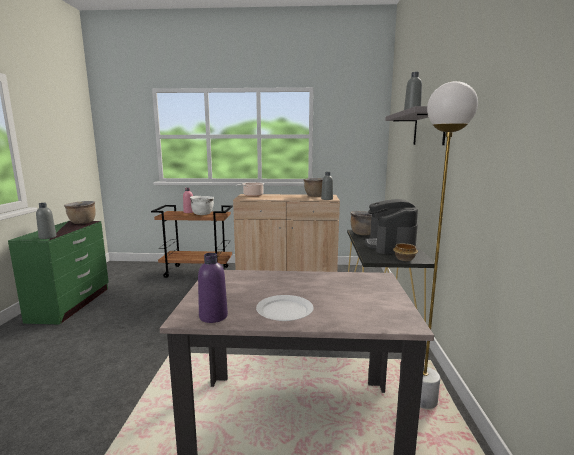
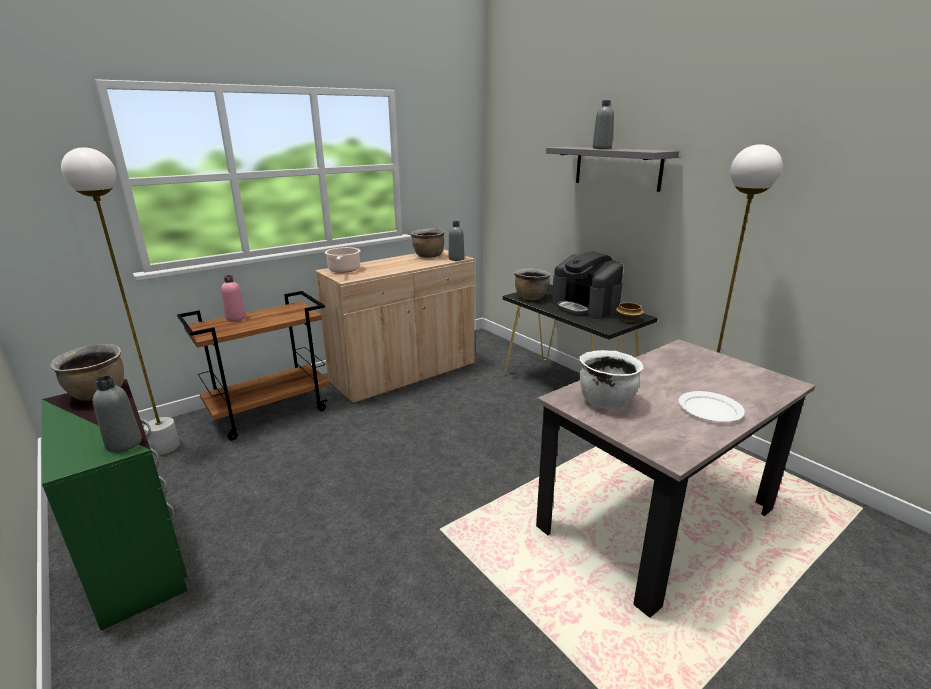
camera: 40 degrees left, 10 degrees up
(141, 271) = (165, 447): none -> white floor lamp
(203, 214) = (271, 316): white cooking pot -> white cooking pot (605, 401)
(213, 316) = (685, 442): purple bottle -> none

